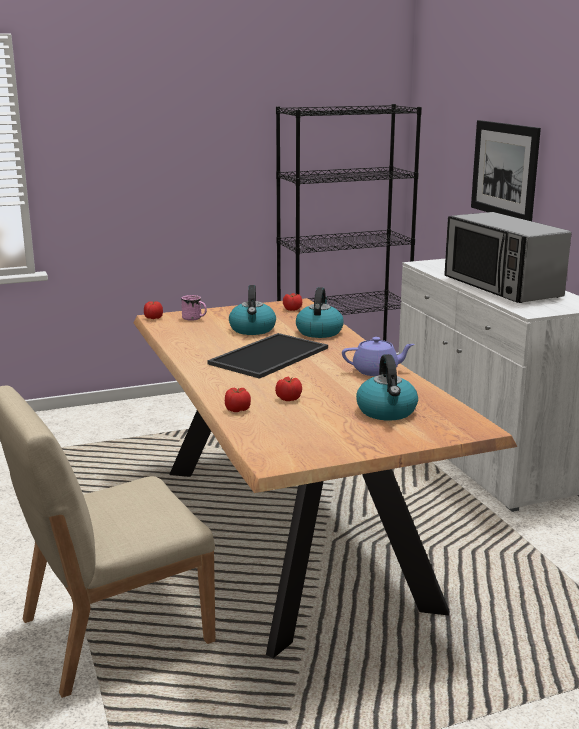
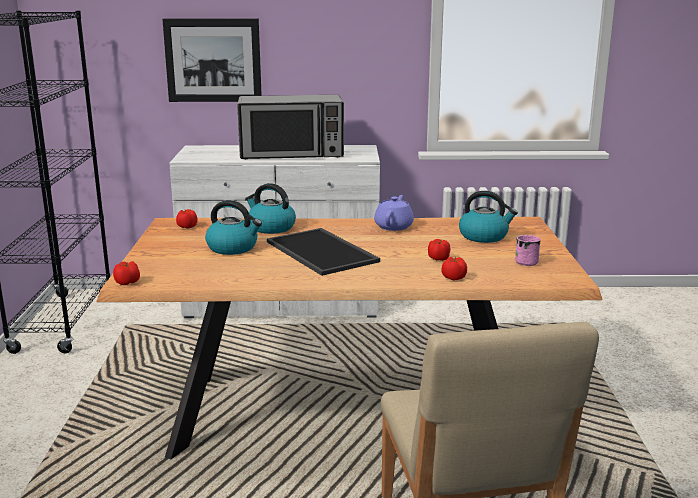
camera: 70 degrees left, 0 degrees up
(194, 318) = (159, 265): pink mug -> pink mug (529, 261)

